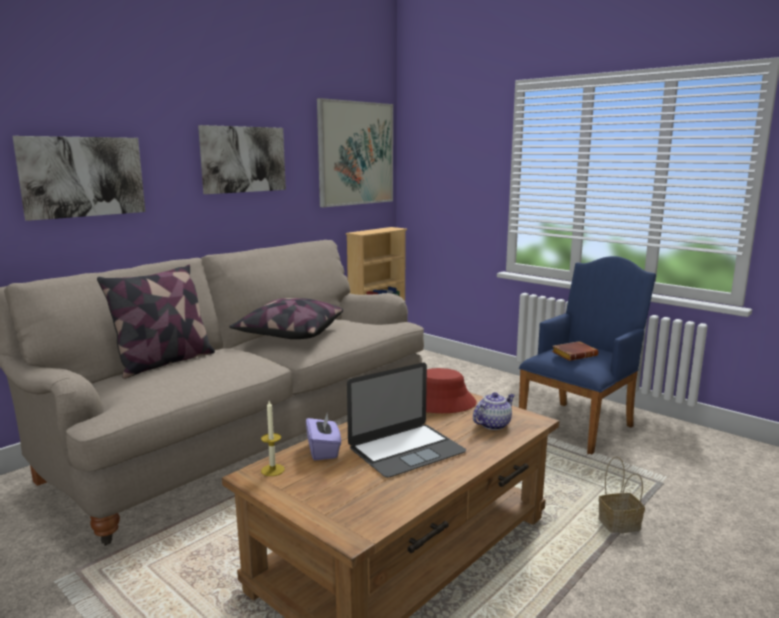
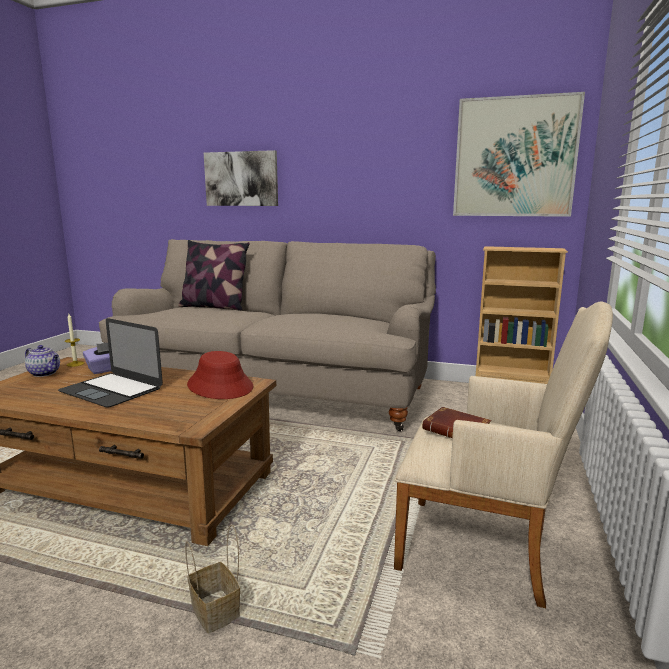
camera: 65 degrees right, 0 degrees up
(243, 159) = (366, 166): picture -> none
(289, 334) = (297, 314): pillow -> none
(493, 424) = (175, 411): teapot -> teapot (45, 373)
(580, 424) = (485, 550): blue armchair -> beige armchair

